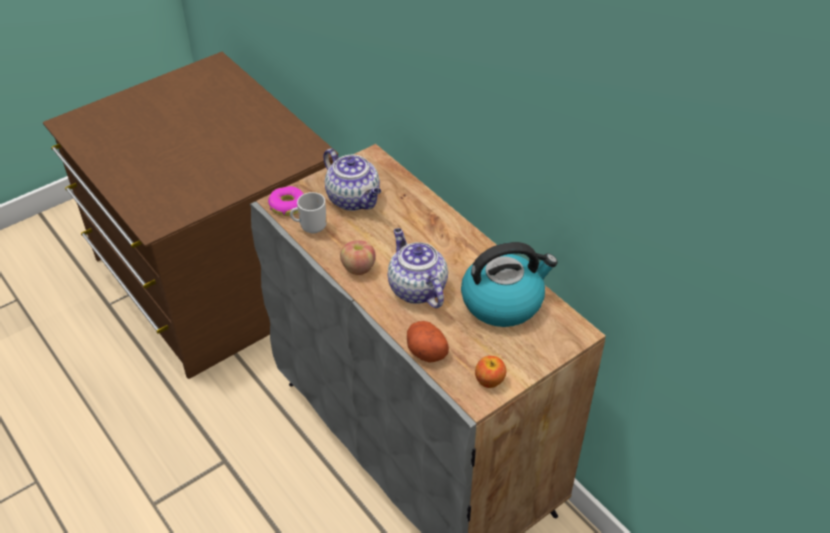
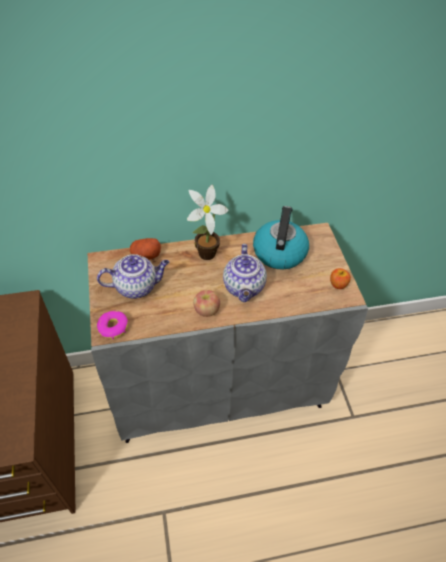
camera: 65 degrees left, 5 degrees up
(311, 227) = (147, 322): mug -> none
(416, 288) = (244, 288): teapot -> teapot turned 90 degrees counterclockwise
(425, 350) = (299, 304): potato -> potato (145, 255)
(443, 234) = (204, 255): none -> potted plant

